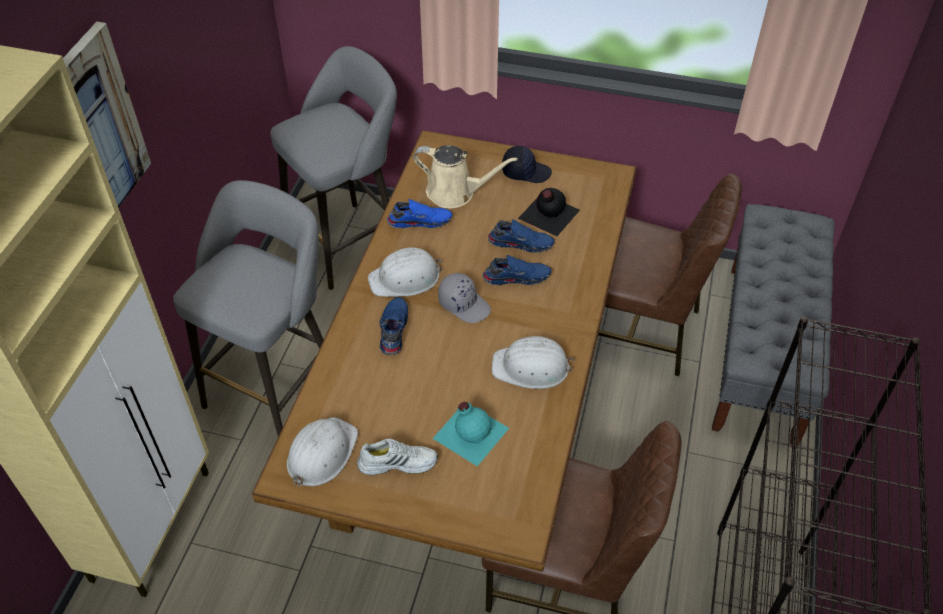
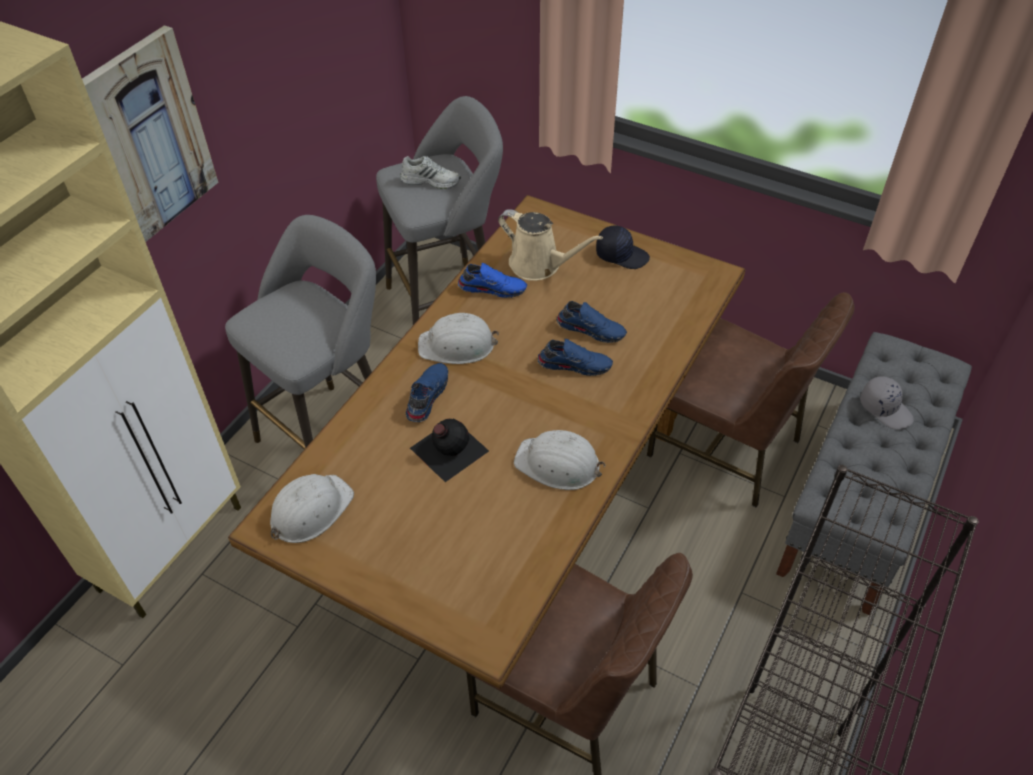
camera: 15 degrees right, 0 degrees up
(398, 462) = (384, 536): white shoe -> white shoe (431, 180)
(464, 304) = (509, 383): grey cap -> grey cap (885, 409)
(470, 432) = (470, 520): turquoise bottle -> none
(548, 214) = (630, 303): black bottle -> black bottle (447, 449)

